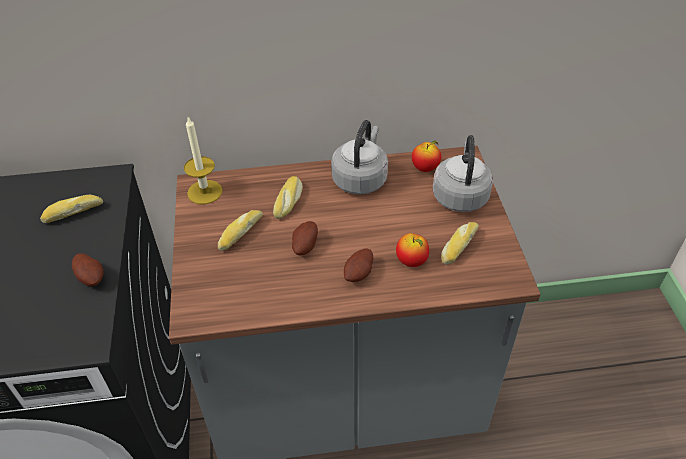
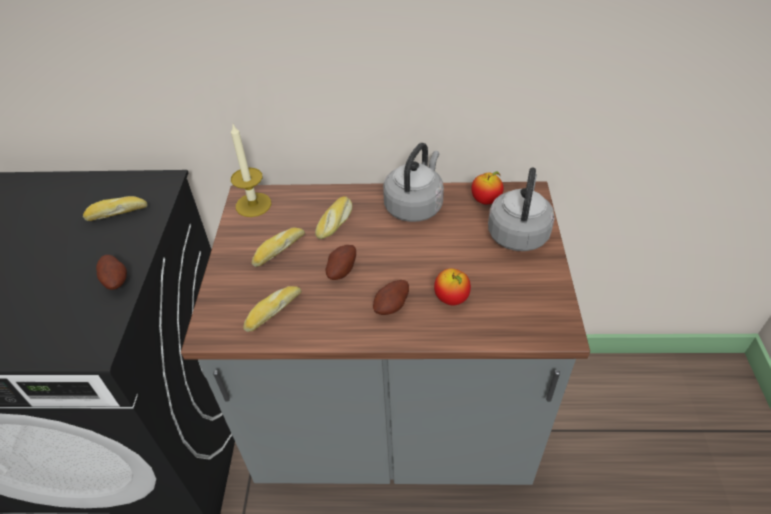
camera: 10 degrees right, 0 degrees up
(458, 246) = (506, 287): bread -> bread (272, 311)

